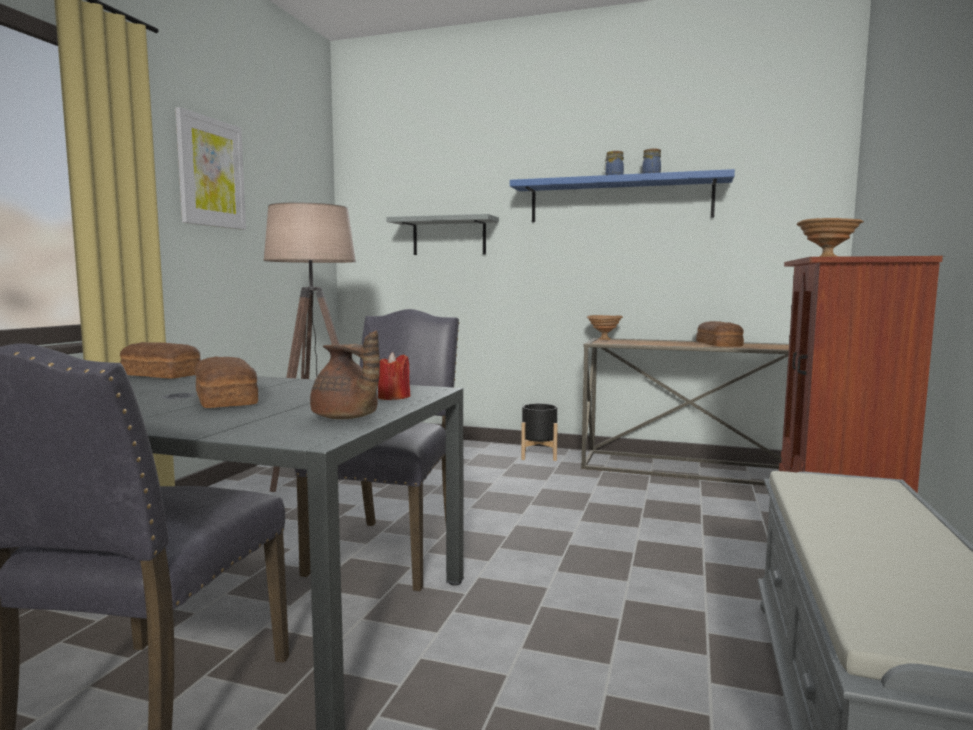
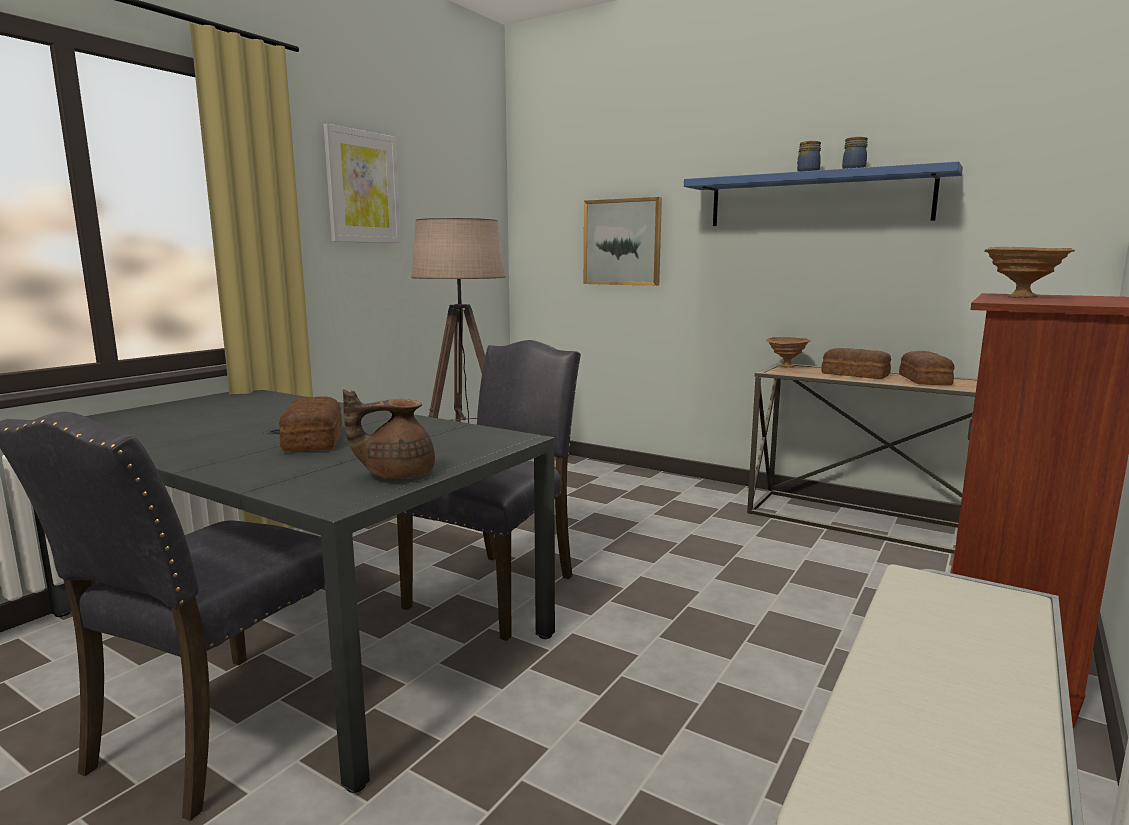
camera: 15 degrees right, 5 degrees up
(161, 375) = (290, 401): bread -> bread (855, 375)
(346, 418) = (396, 474): brown teapot -> brown teapot turned 105 degrees clockwise
(393, 397) = (469, 448): red candle -> none
(449, 236) = (622, 242): grey shelf -> picture
(538, 455) = (706, 492): black planter -> none

